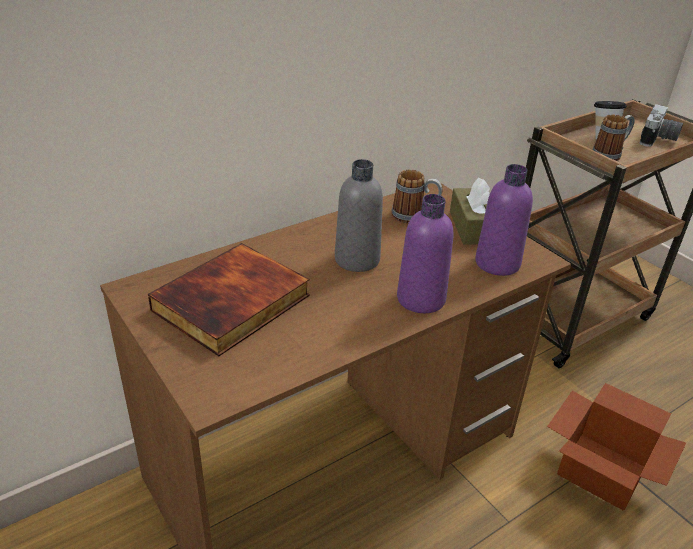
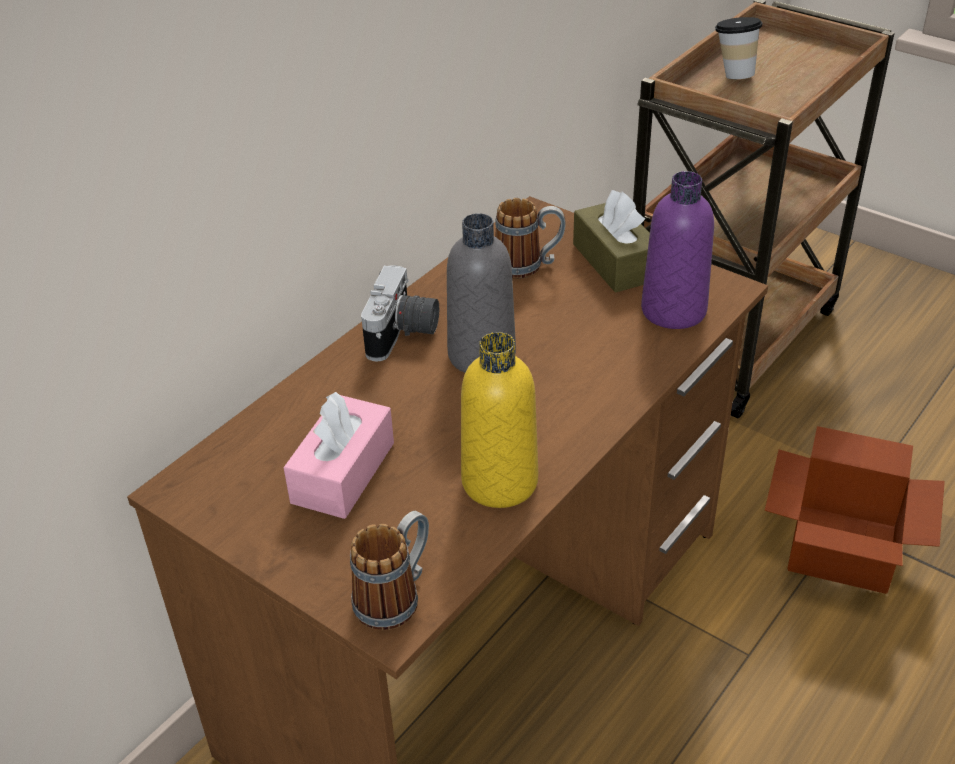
camera: 15 degrees left, 5 degrees up
(233, 304) = (343, 472): book -> pink tissue box
(327, 335) = (499, 482): none -> yellow bottle
(421, 299) = (597, 392): purple bottle -> none
(610, 155) = (756, 101): mug -> mug (396, 596)
(658, 140) = (810, 60): camera -> camera (403, 334)

